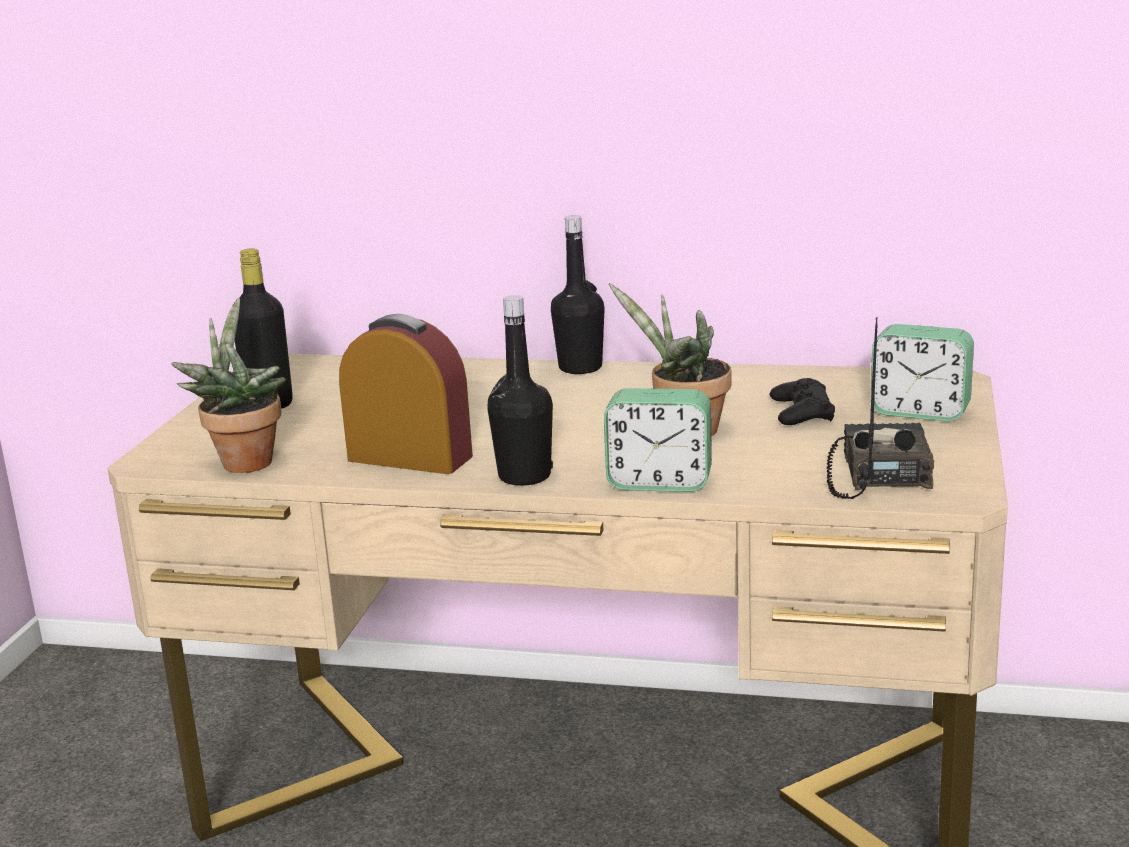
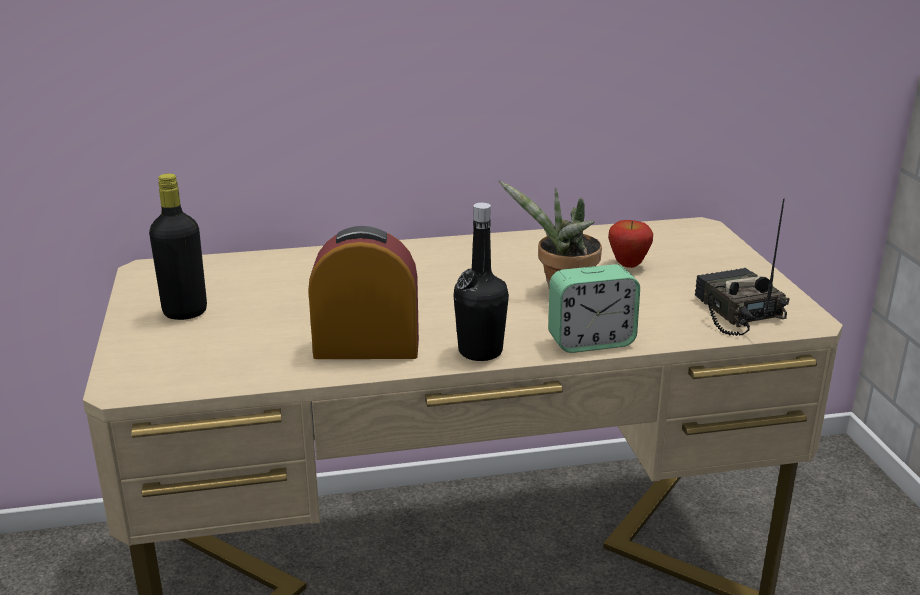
camera: 25 degrees left, 5 degrees up
(244, 461) = (217, 372): potted plant -> none
(580, 368) = (423, 245): black bottle -> none
(801, 412) = (628, 265): black game controller -> apple
(920, 412) = (708, 255): alarm clock -> none

